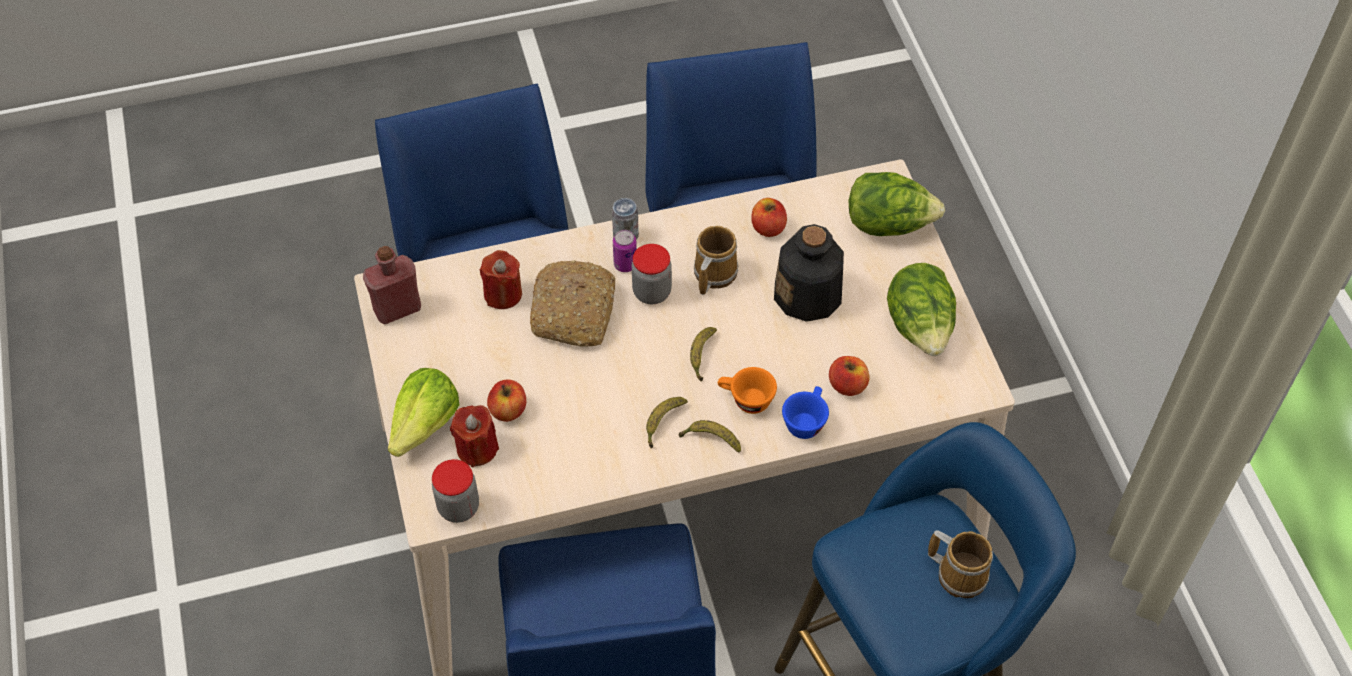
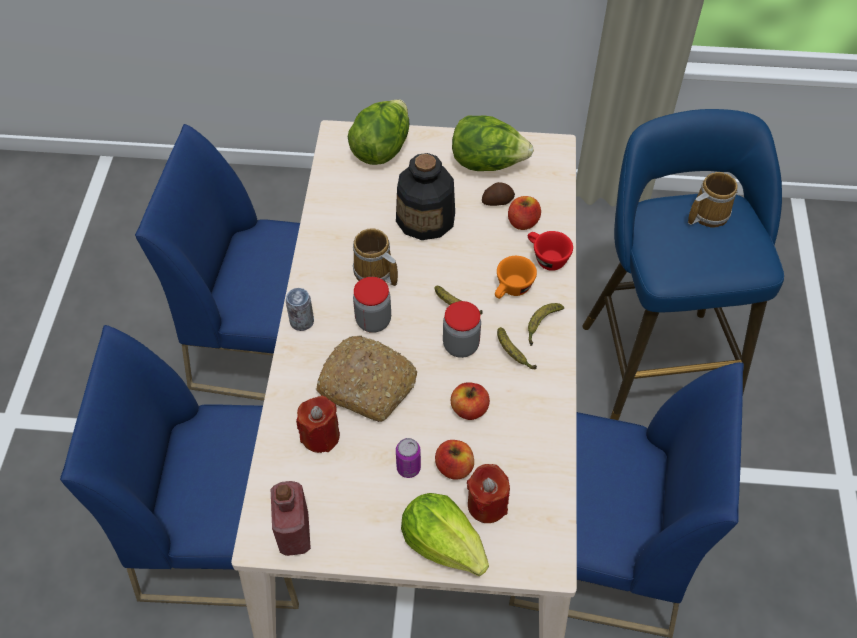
camera: 70 degrees left, 0 degrees up
(458, 507) = (546, 537): jar -> jar (461, 345)
(625, 264) = (334, 331): can -> can (408, 468)
(768, 227) = (345, 222): apple -> apple (469, 409)
(805, 420) = (546, 258): blue cup -> red cup
(867, 352) = (497, 200): none -> potato

